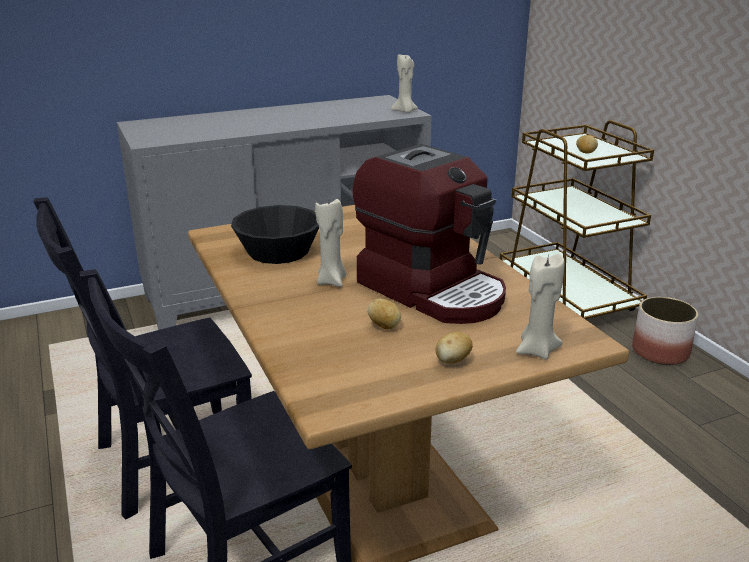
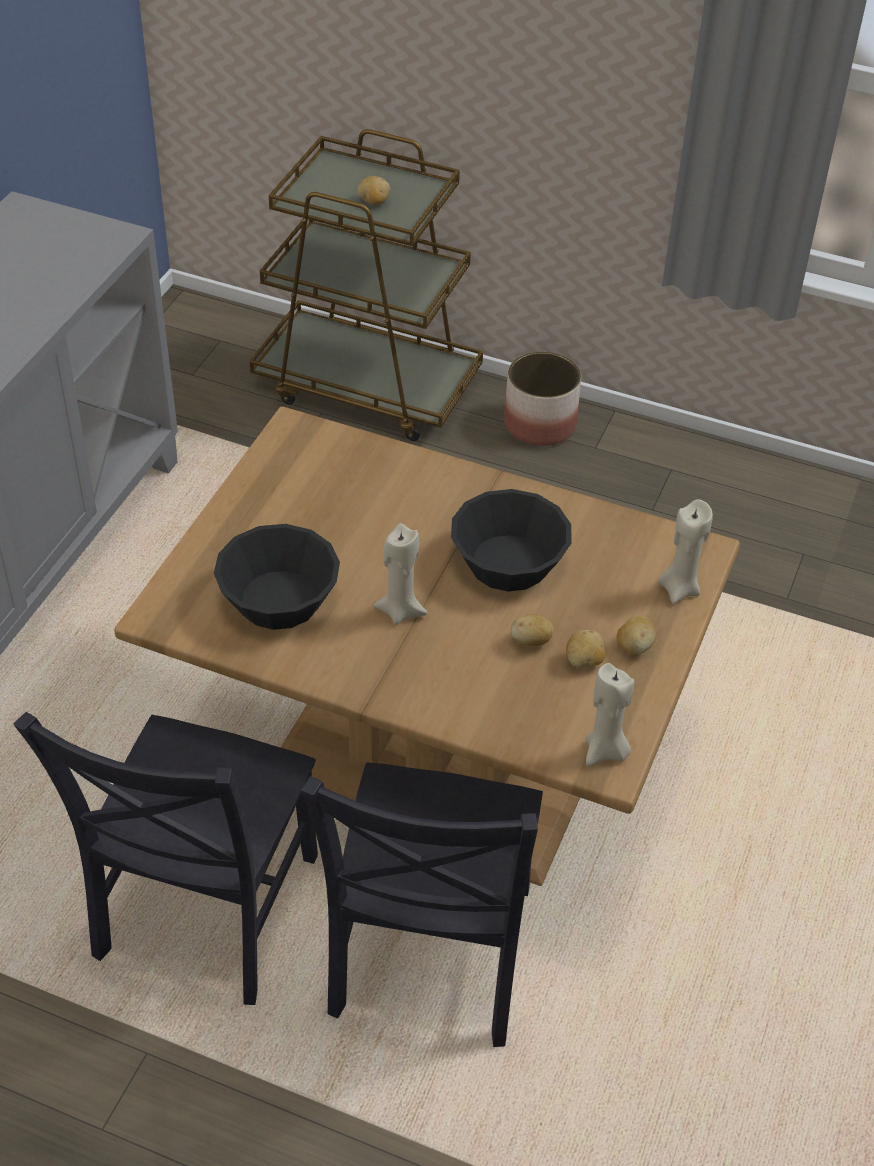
camera: 45 degrees left, 20 degrees up
(404, 351) = (584, 661): none -> potato
(405, 111) = (104, 235): beige candle -> beige candle (605, 751)
(433, 290) = (508, 562): coffee machine -> black bowl

